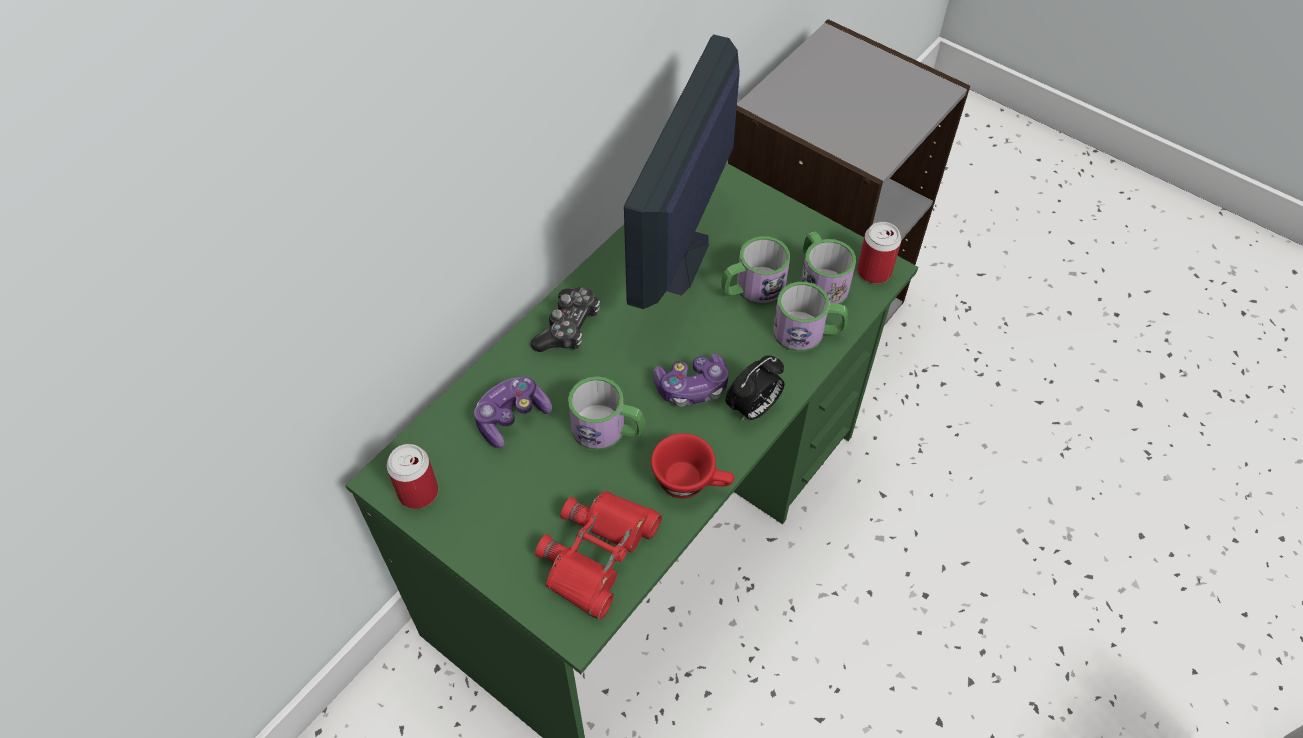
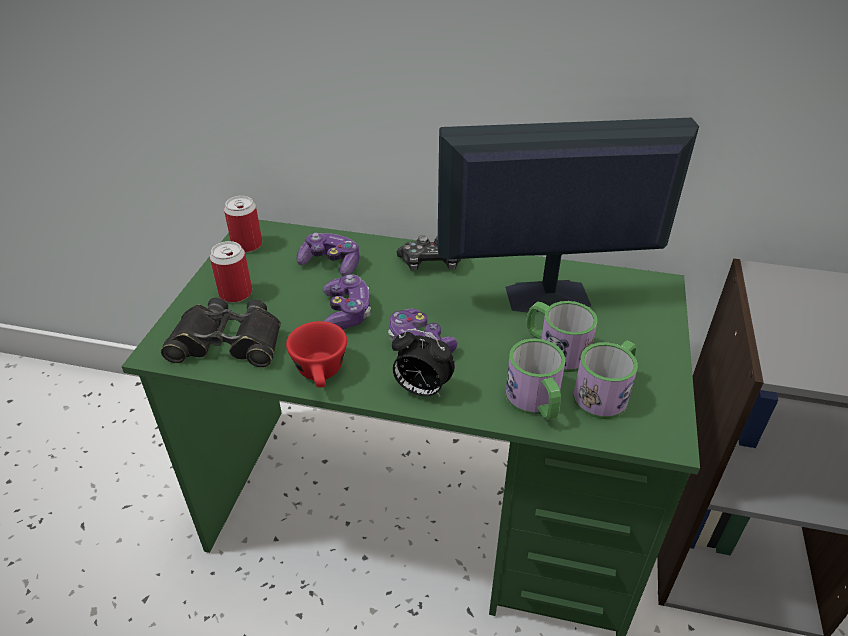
camera: 65 degrees right, 15 degrees down
(597, 554) = (228, 342): red binoculars -> black binoculars
(608, 430) = (347, 312): mug -> game controller
(874, 271) = (657, 431): can -> can (236, 293)

